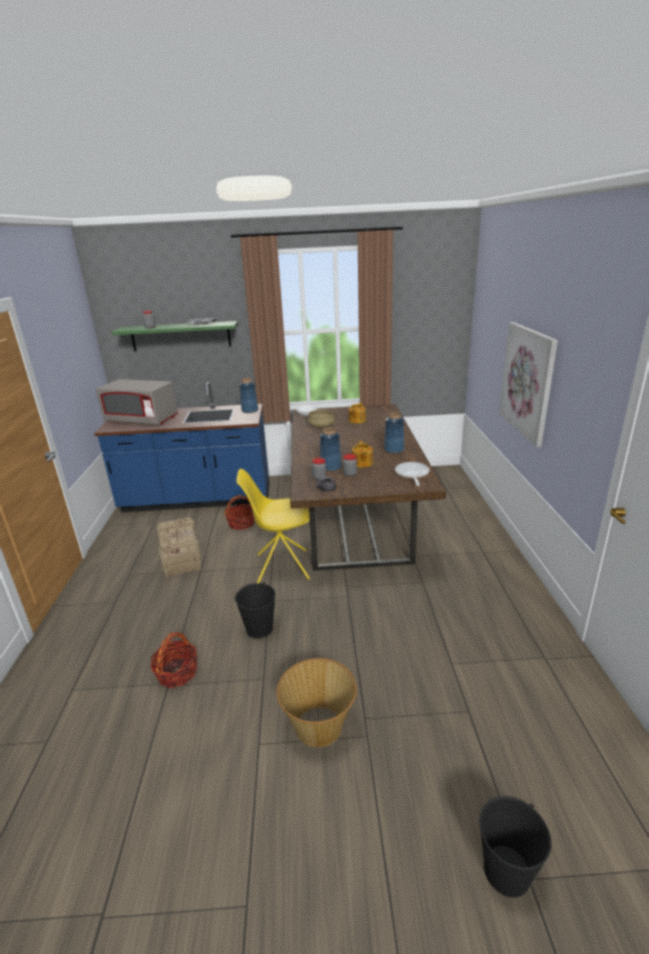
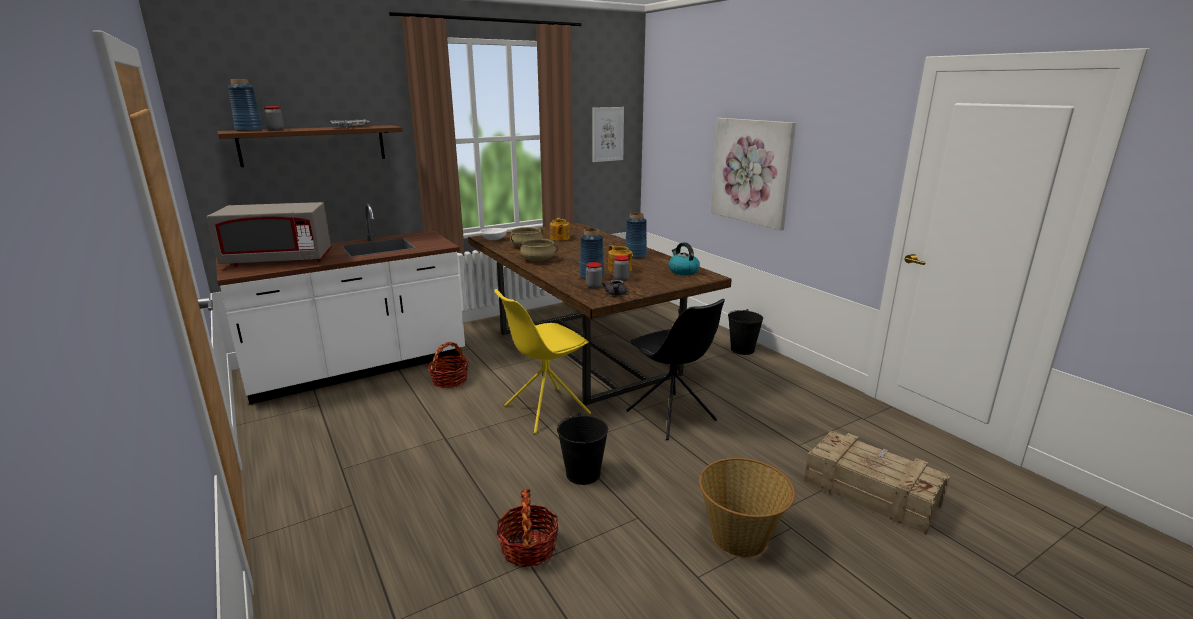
camera: 30 degrees left, 5 degrees down
(181, 336) = (313, 145): green shelf -> brown shelf
(181, 554) = (398, 428): crate -> crate (870, 492)
(197, 499) = (359, 368): blue counter -> white counter
(250, 410) = (428, 237): blue vase -> blue vase (249, 130)
(313, 442) = (538, 260): none -> beige cooking pot
(368, 601) = (672, 417): none -> black chair
(412, 475) = (683, 271): frying pan -> kettle
(432, 325) = (607, 134): none -> picture
(507, 871) = (995, 578): black bucket -> black bucket (742, 349)

